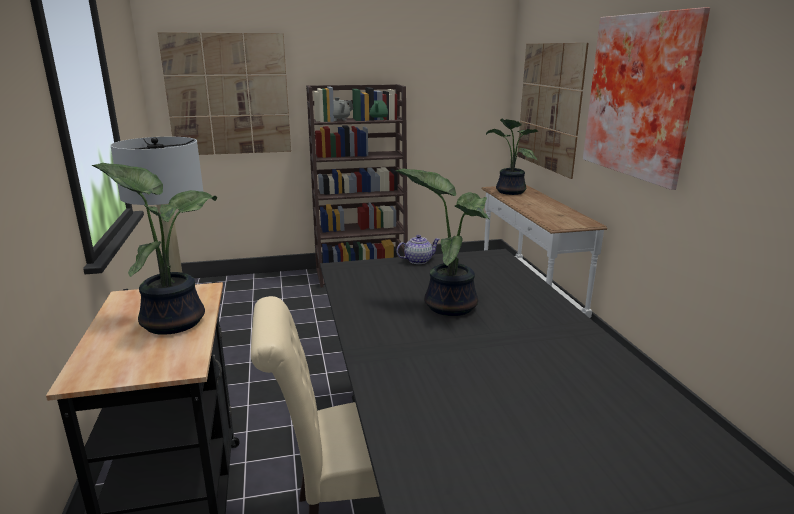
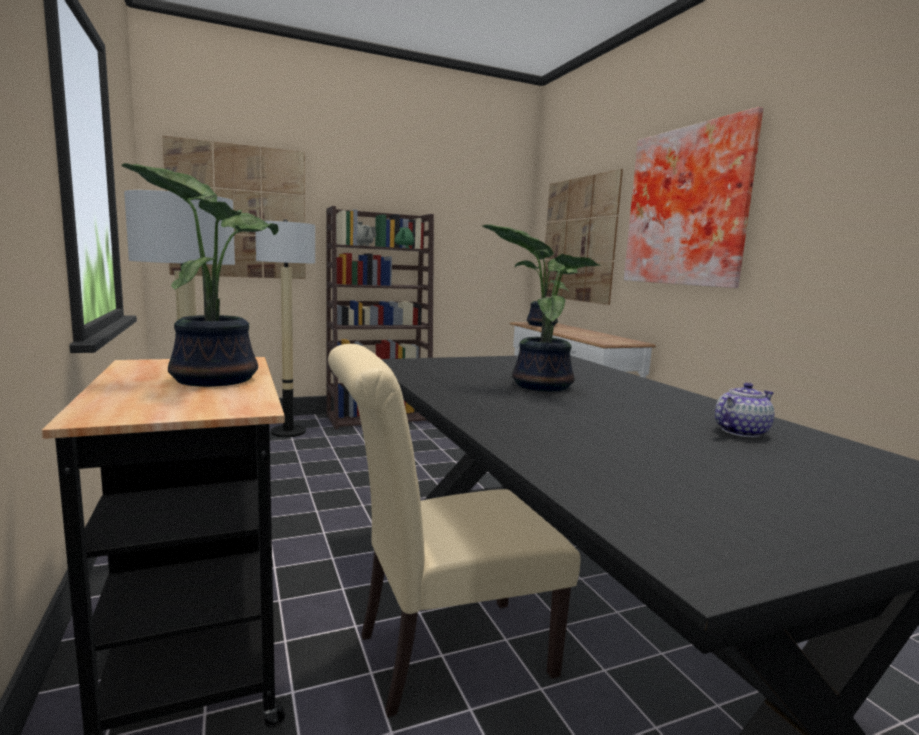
camera: 10 degrees left, 10 degrees down
(280, 290) = (288, 432): none -> floor lamp
(417, 260) = (480, 359): teapot -> teapot (740, 432)

